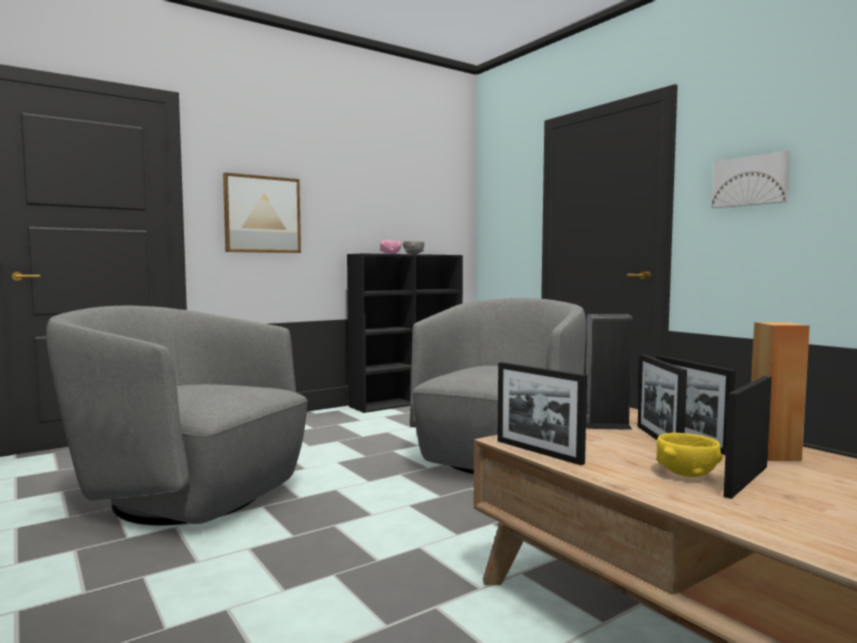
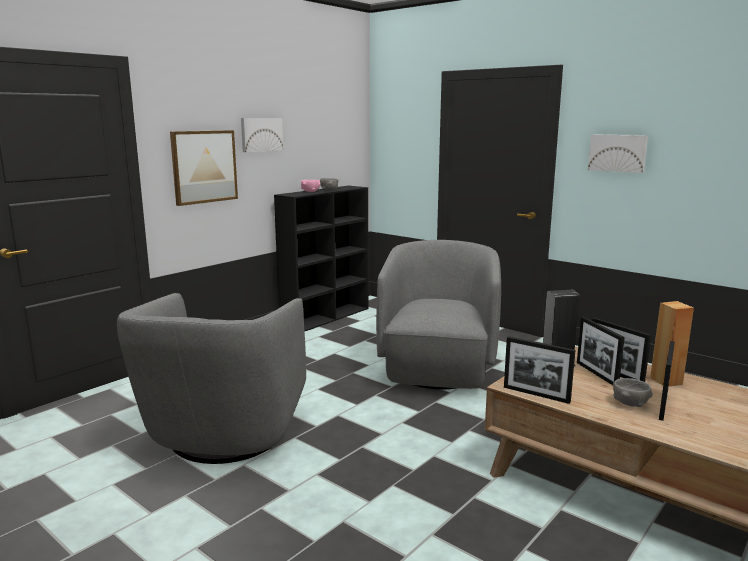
camera: 15 degrees left, 10 degrees up
(188, 495) = (226, 435): grey armchair -> grey armchair turned 90 degrees counterclockwise
(335, 188) = (261, 134): none -> picture
(686, 474) = (630, 403): yellow bowl -> grey bowl

